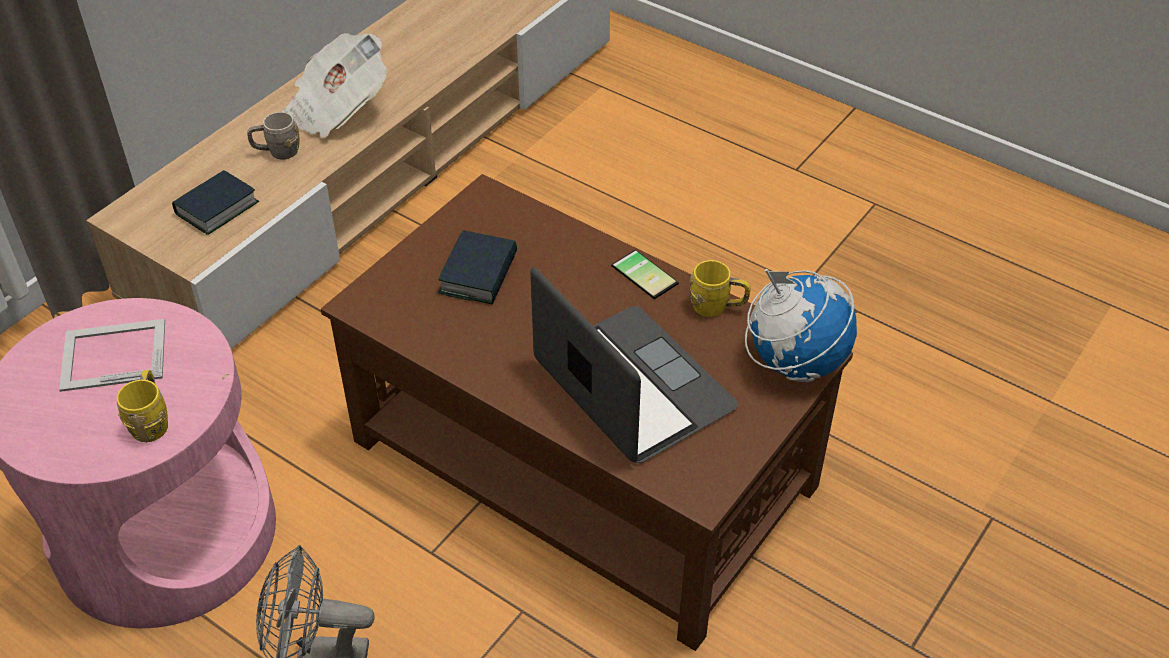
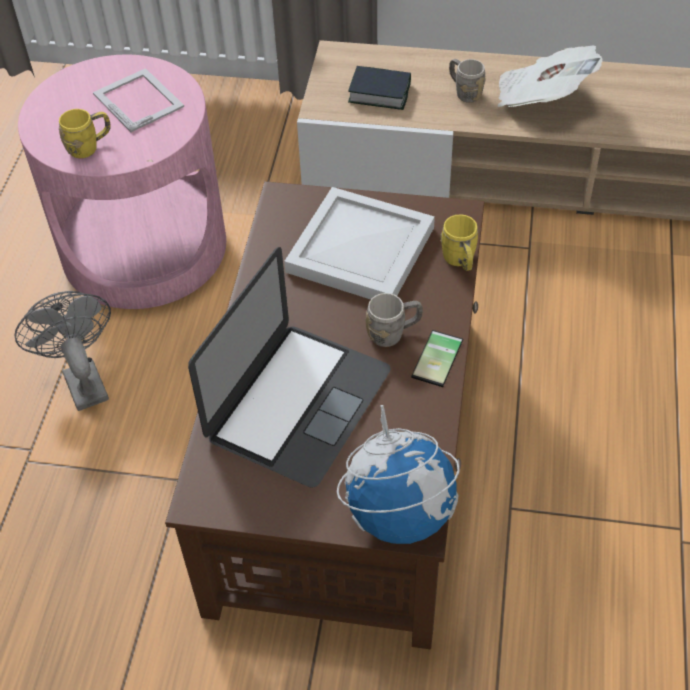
camera: 65 degrees right, 5 degrees up
(479, 274) = (361, 251): book -> white tray
(595, 291) = (393, 333): none -> grey mug
(717, 307) = (431, 427): yellow mug -> yellow mug (460, 261)

